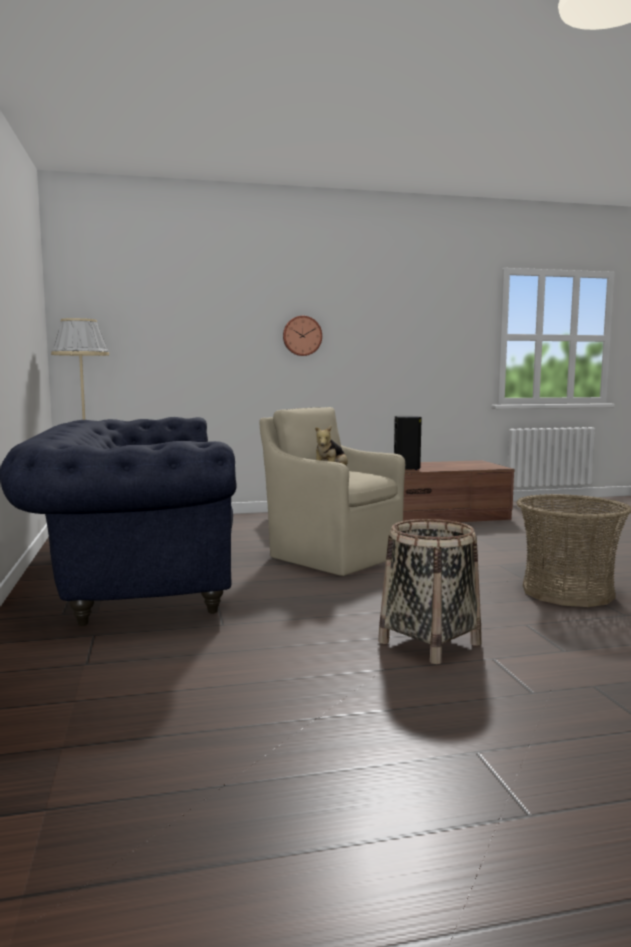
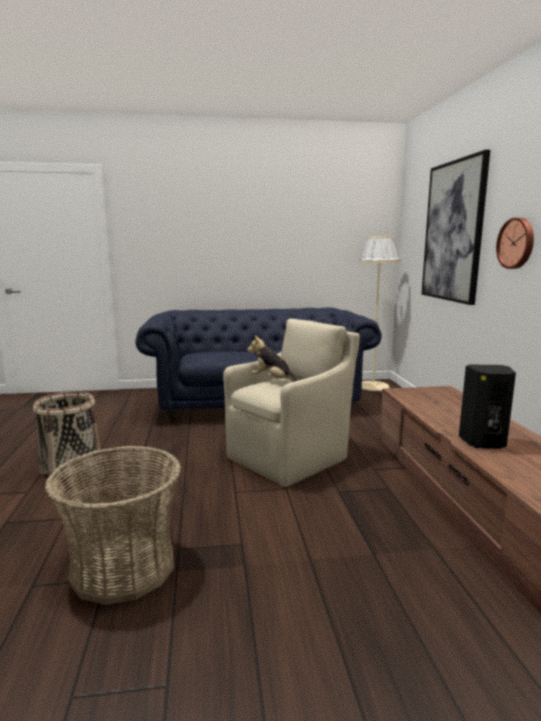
camera: 95 degrees right, 5 degrees up
(199, 322) = (453, 231): none -> picture

